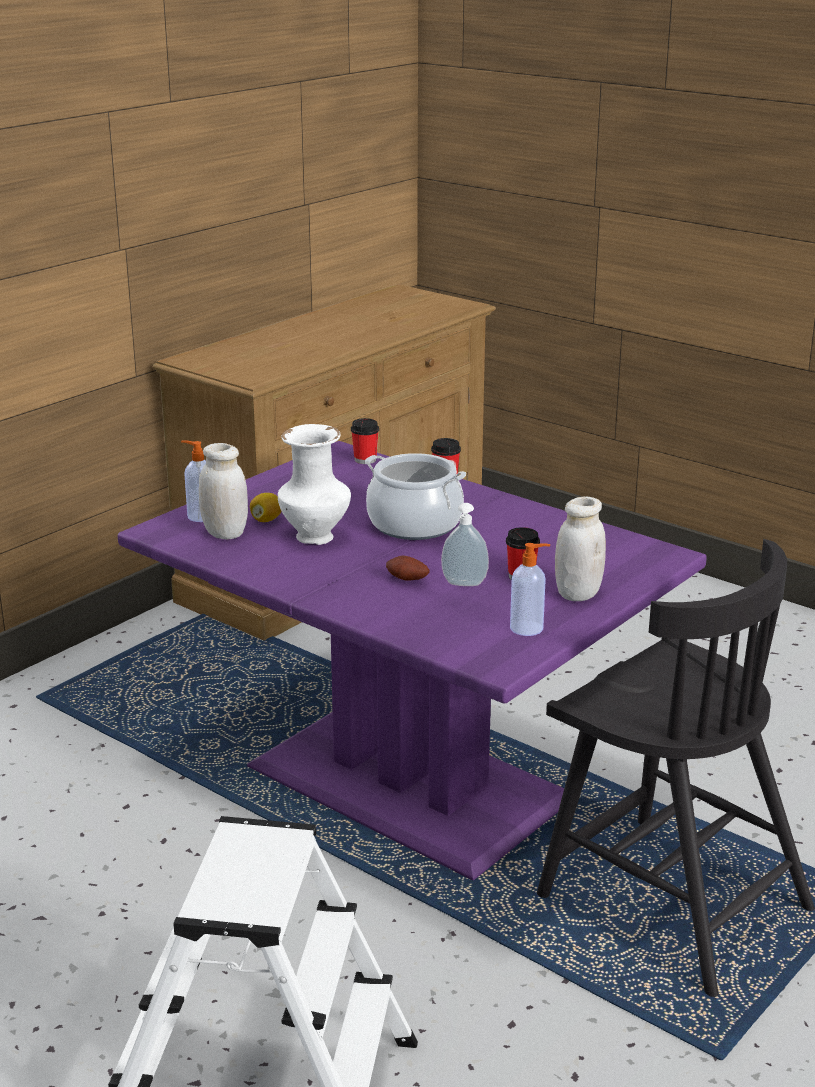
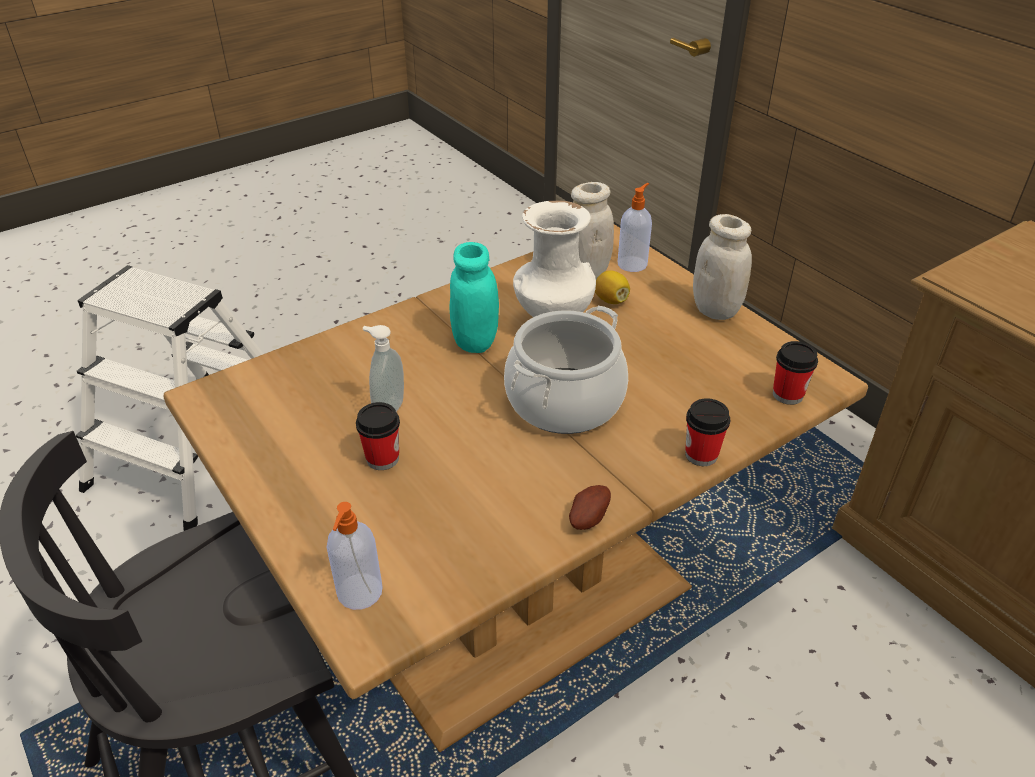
camera: 105 degrees right, 15 degrees up
(355, 565) = (475, 341): none -> turquoise jar
(407, 580) = (421, 370): potato -> potato (587, 517)
(407, 784) = (517, 599): purple dining table -> brown dining table
(528, 628) = (260, 433): soap dispenser -> soap dispenser (359, 593)
(578, 593) = (311, 496): white jar -> white jar (715, 310)

